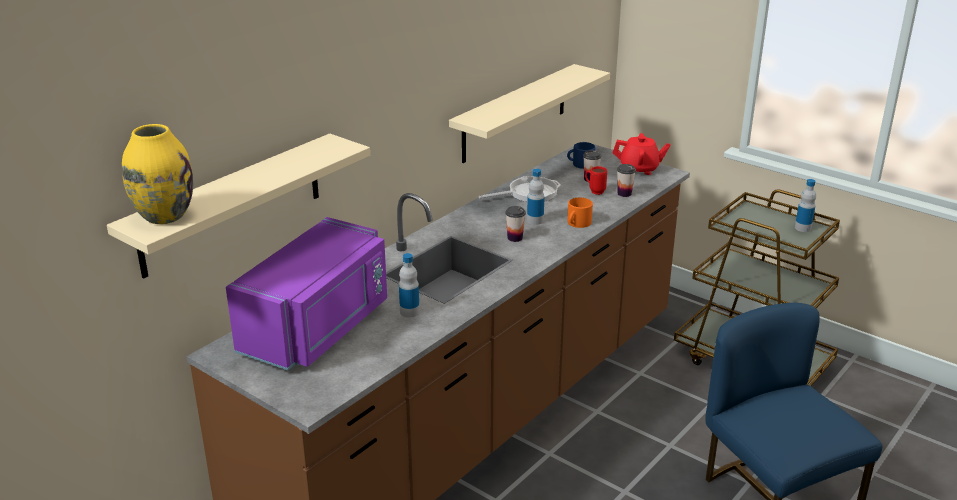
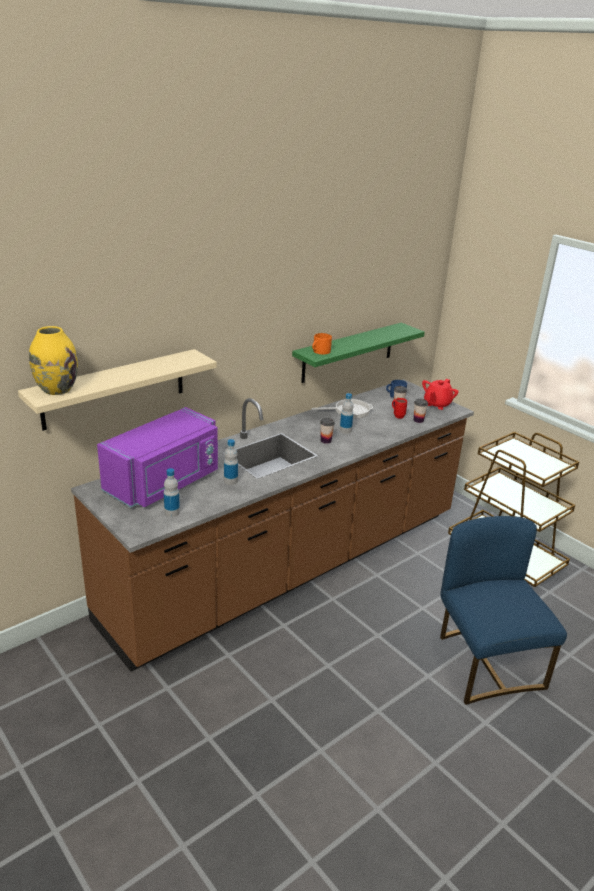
camera: 10 degrees right, 0 degrees up
(515, 113) = (348, 352): beige shelf -> green shelf
(577, 223) = (375, 436): orange mug -> orange mug (320, 351)
(639, 169) = (437, 404): red teapot -> red teapot turned 105 degrees clockwise
(802, 228) = (549, 464): bottle -> bottle (172, 512)

